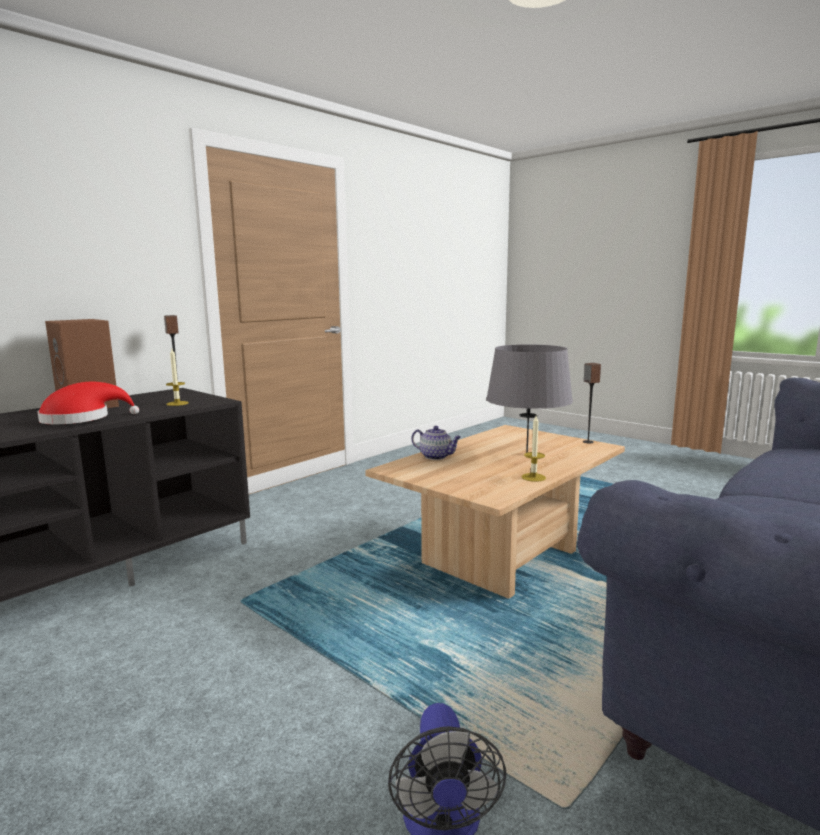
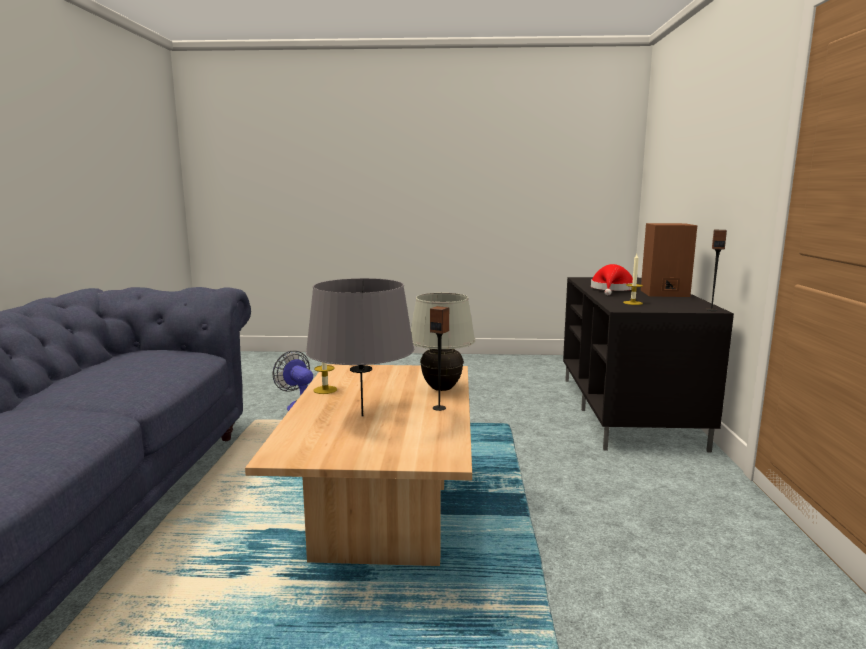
camera: 140 degrees right, 0 degrees up
(436, 456) = (441, 389): teapot -> white table lamp
(587, 442) = (303, 460): speaker -> speaker (439, 408)

